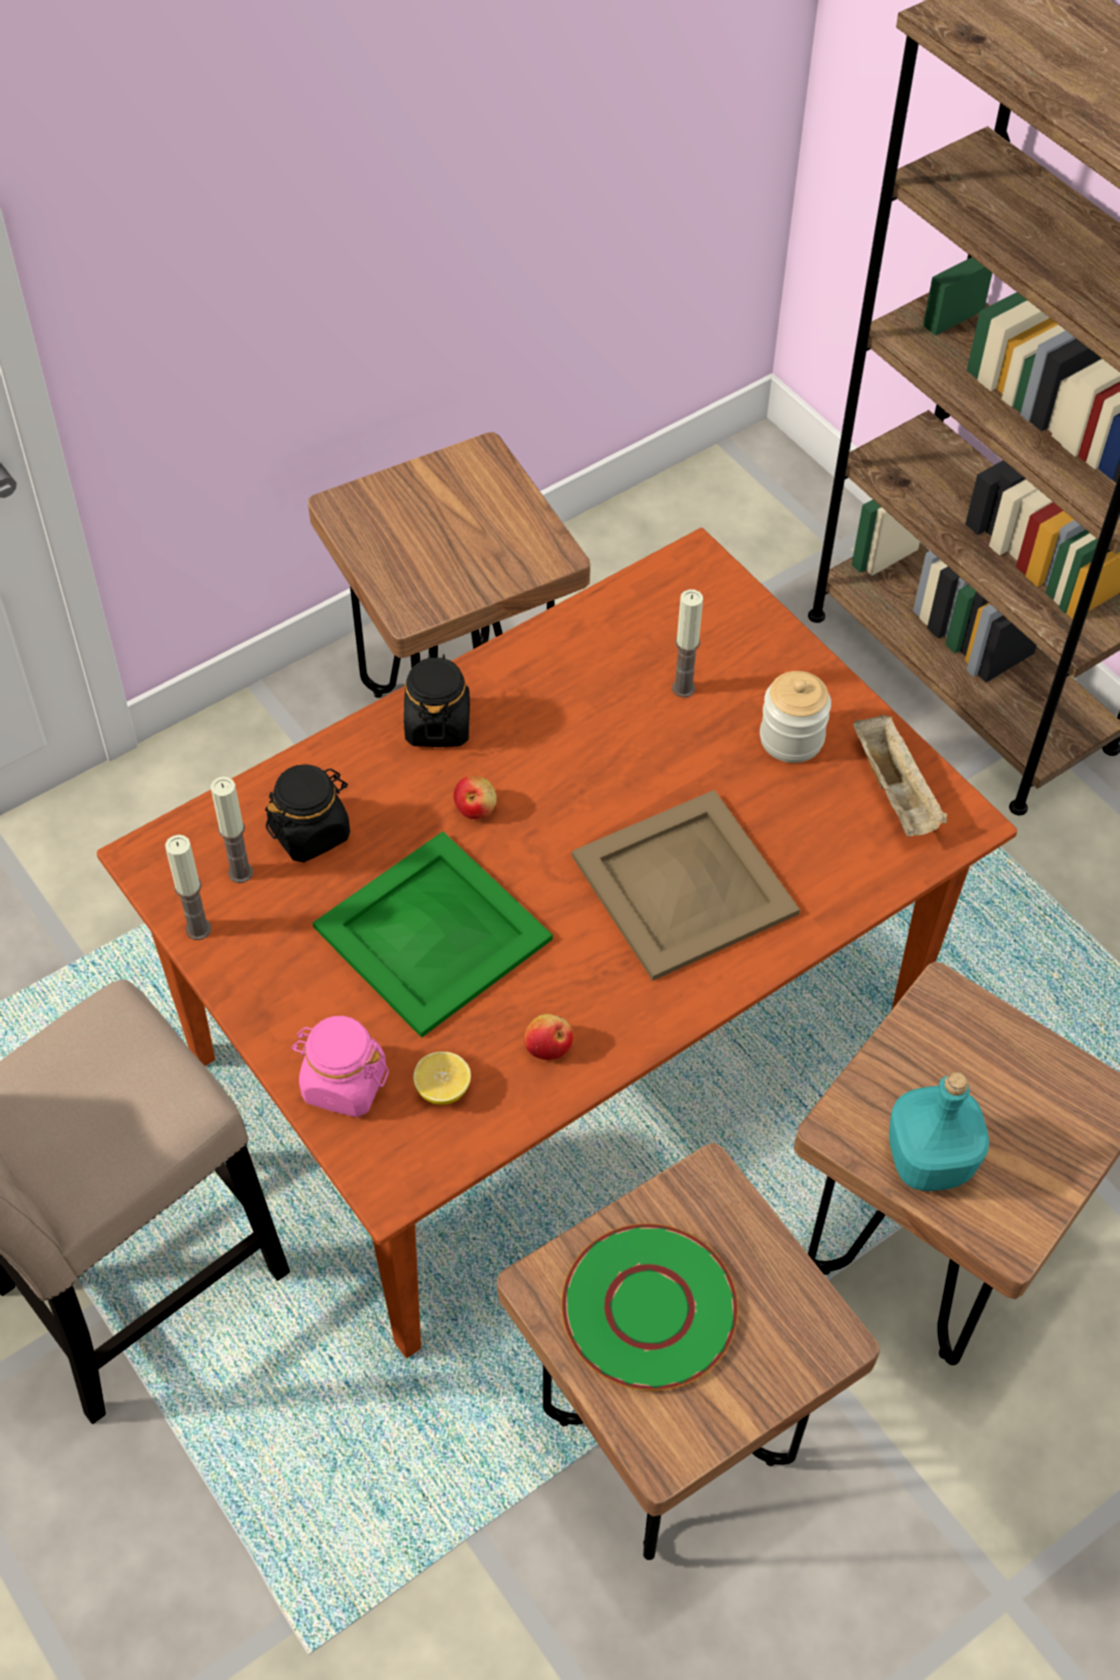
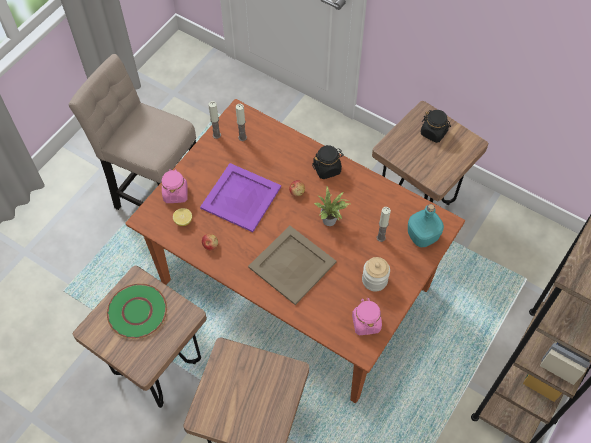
camera: 70 degrees right, 5 degrees up
(310, 832) = (266, 150): black jar -> black jar (434, 133)
(430, 933) = (240, 197): green tray -> purple tray
(593, 767) = (331, 221): none -> potted plant
(896, 792) = (366, 323): beige tray -> pink jar
(929, 1163) = (221, 384): turquoise bottle -> turquoise bottle (422, 237)

